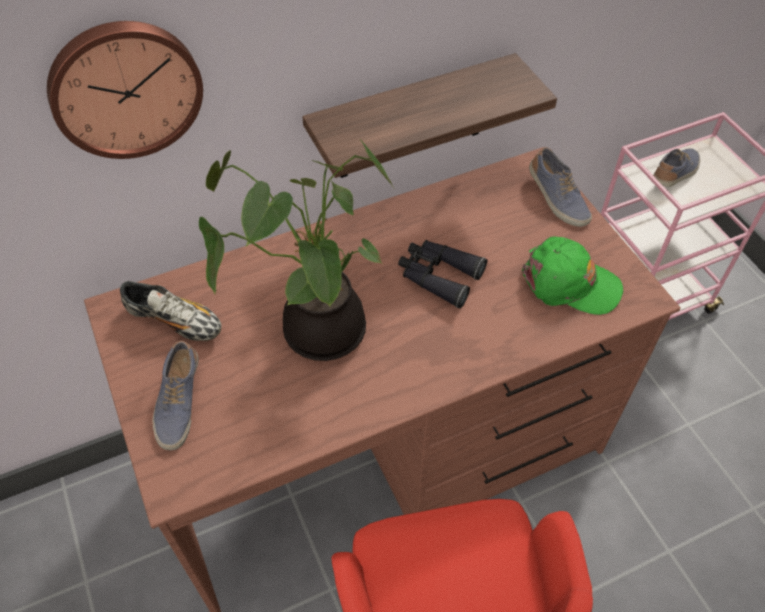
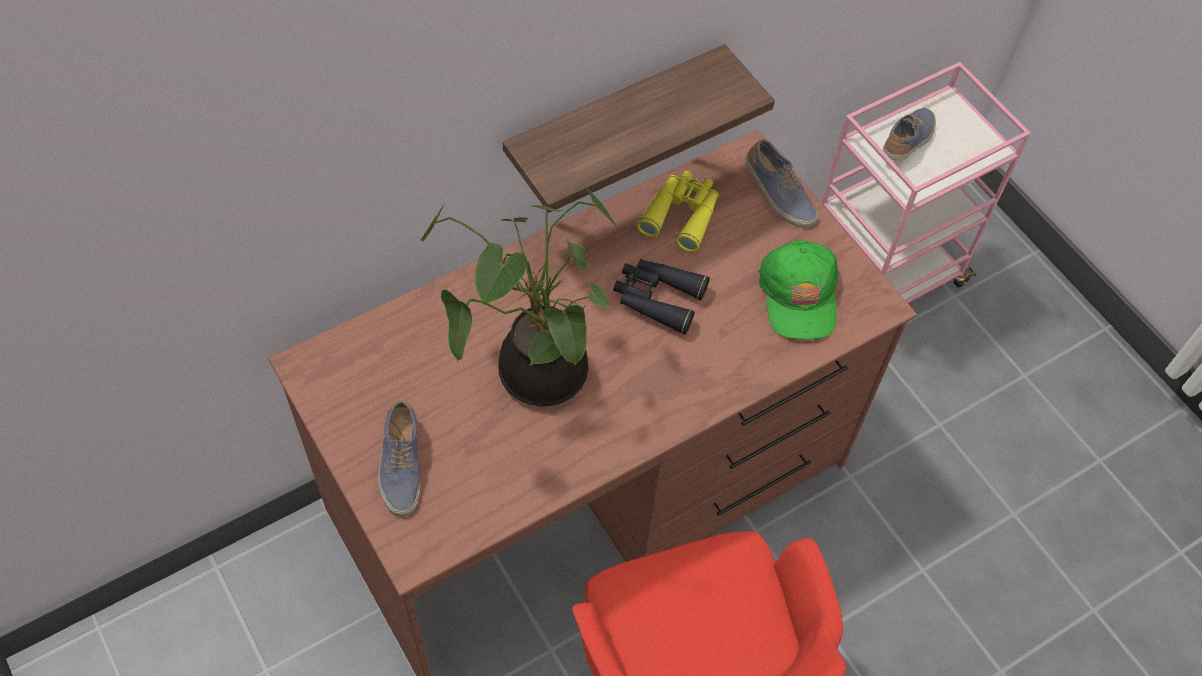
camera: 10 degrees left, 5 degrees up
(125, 88) = (332, 147): wall clock -> none
(175, 321) = (377, 375): shoe -> none
(468, 209) = (681, 215): none -> yellow binoculars
(570, 283) = (799, 295): green cap -> green cap turned 75 degrees clockwise

